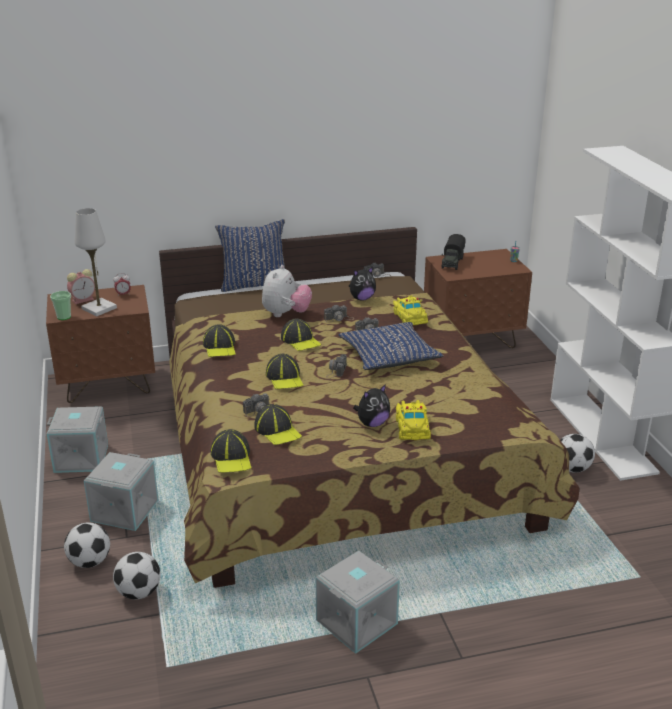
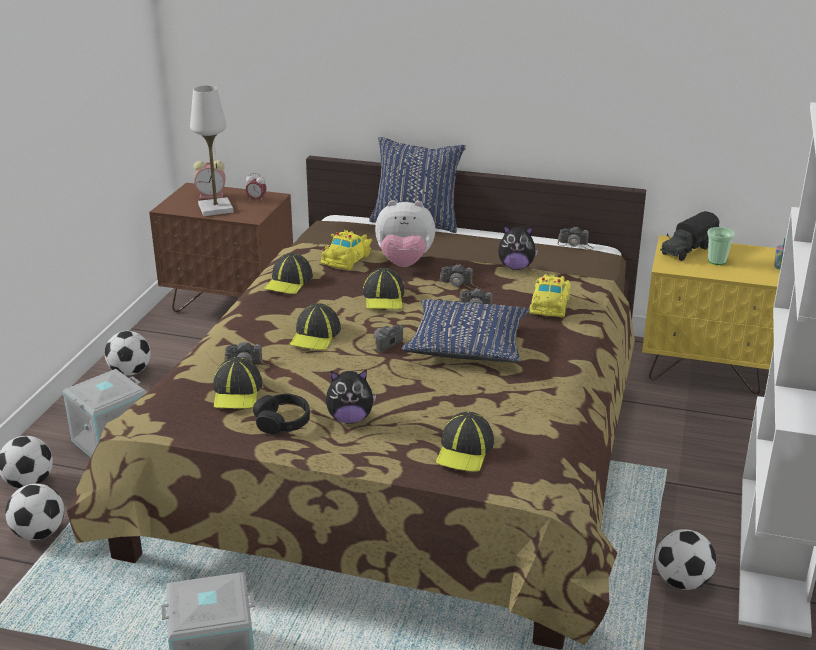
camera: 30 degrees right, 0 degrees up
(64, 317) = (172, 209): cup -> cup (716, 261)
(82, 457) = (130, 372): grey storage box -> football
(232, 457) = (156, 406): cap -> cap (465, 450)
(286, 314) = (404, 263): plush toy -> plush toy turned 45 degrees clockwise
(331, 439) = (282, 421): none -> black headphones
(413, 427) = (392, 439): yellow toy car -> yellow toy car (347, 259)
(472, 341) = (705, 370): brown nightstand -> yellow nightstand

